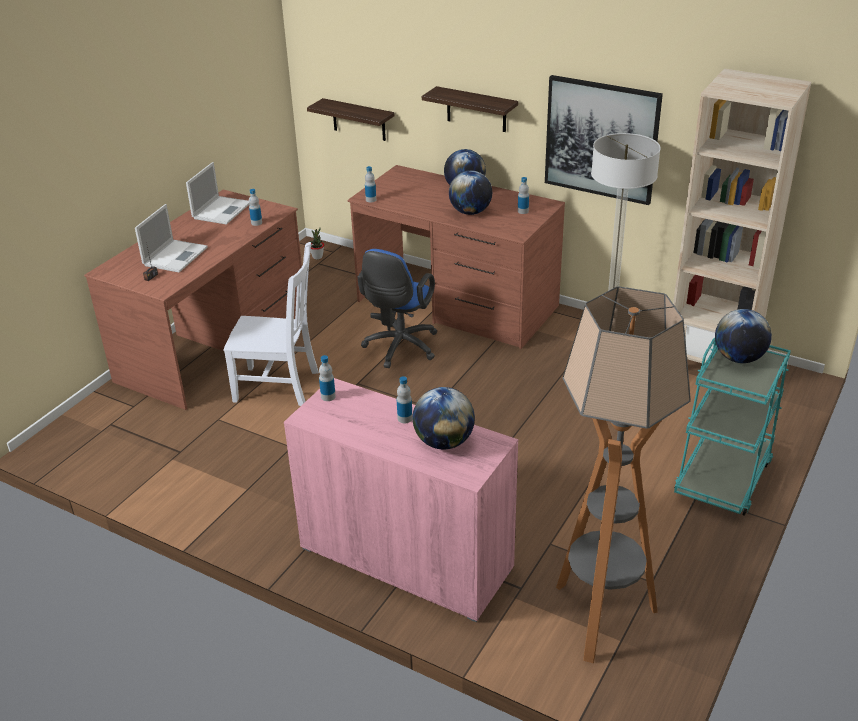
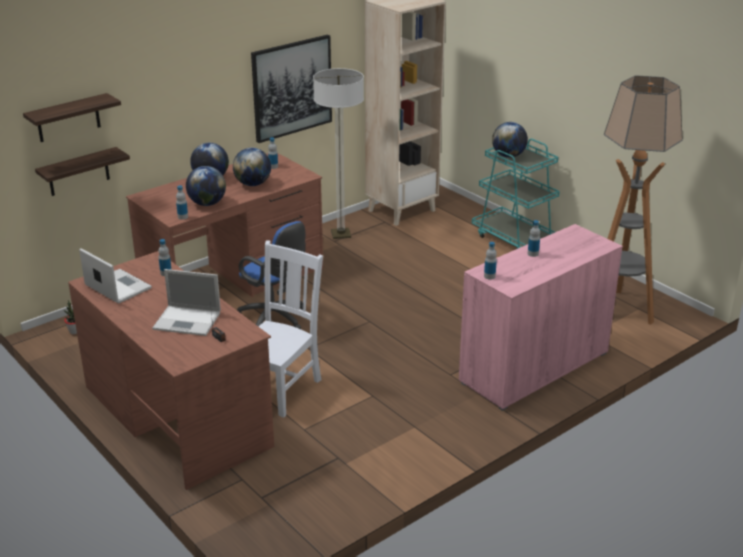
camera: 70 degrees left, 5 degrees down
(176, 256) = (188, 321): laptop -> laptop turned 150 degrees clockwise
(444, 442) = (566, 246): globe -> globe (207, 204)
(476, 109) = (193, 108): shelf -> shelf (68, 118)

